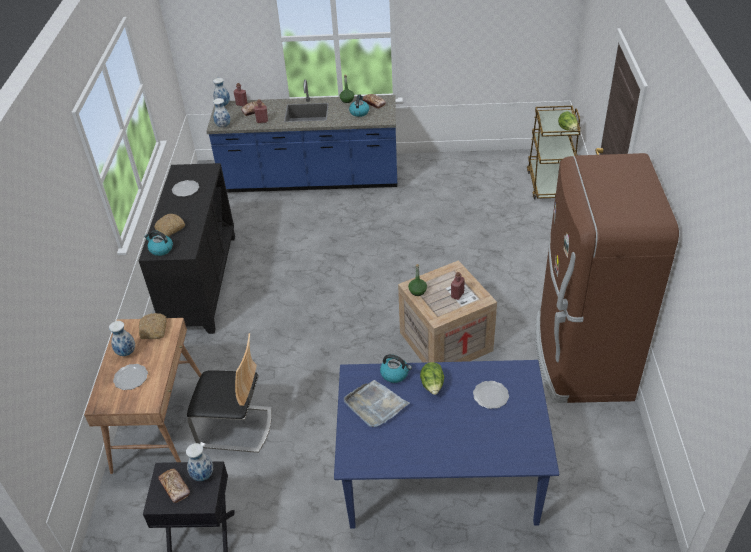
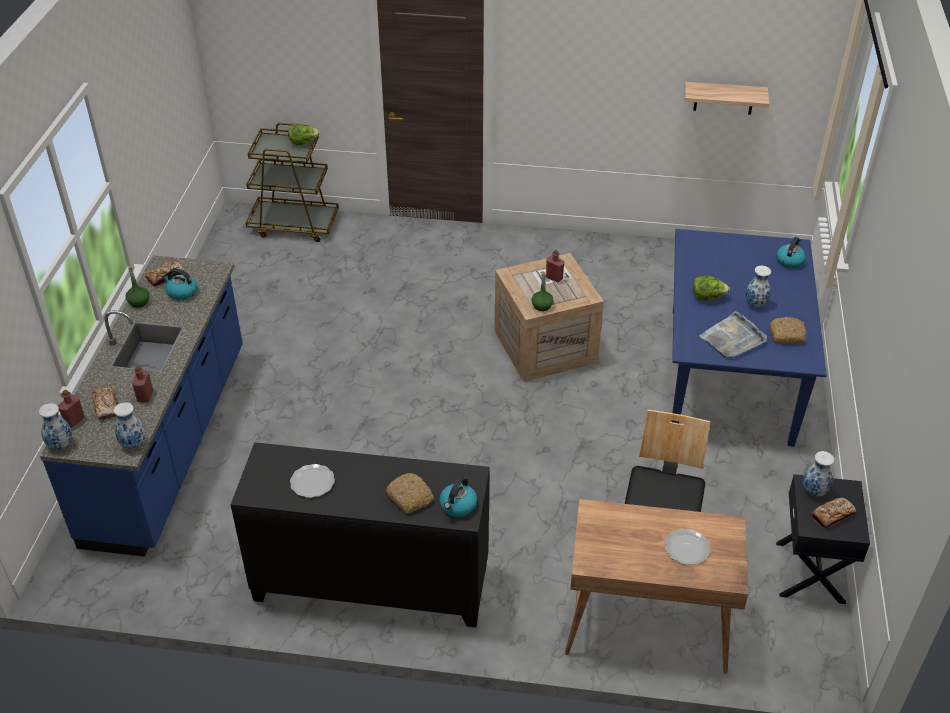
camera: 85 degrees left, 0 degrees up
(126, 353) = (640, 557): vase -> vase (756, 304)
(154, 330) = (599, 528): bread -> bread (787, 335)
(395, 374) = (690, 321): kettle -> kettle (789, 261)
(491, 396) = (721, 262): plate -> none
(580, 358) = (586, 258): brown fridge -> none
(688, 327) = (724, 98): none -> shelf

